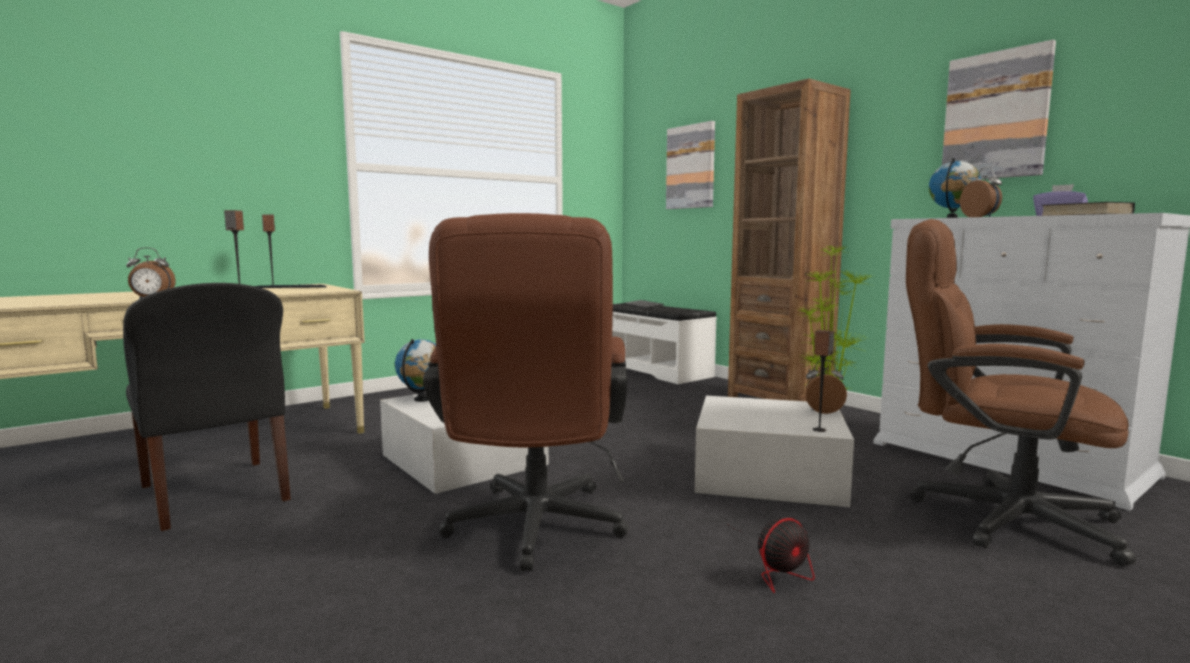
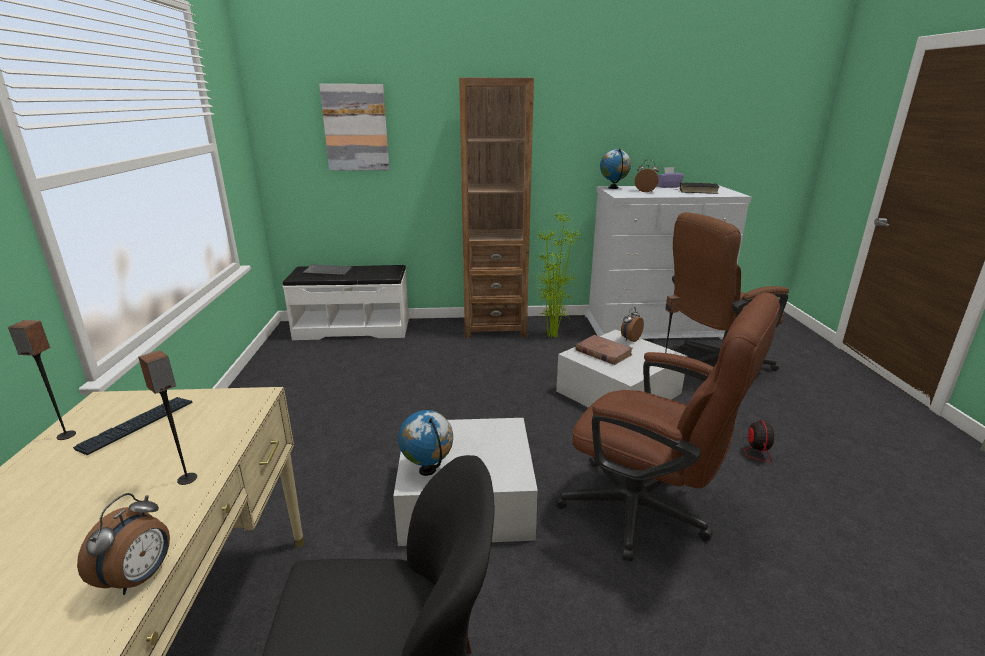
camera: 55 degrees left, 15 degrees up
(754, 407) = (603, 352): none -> brown book
(995, 116) = (627, 117): picture -> none

